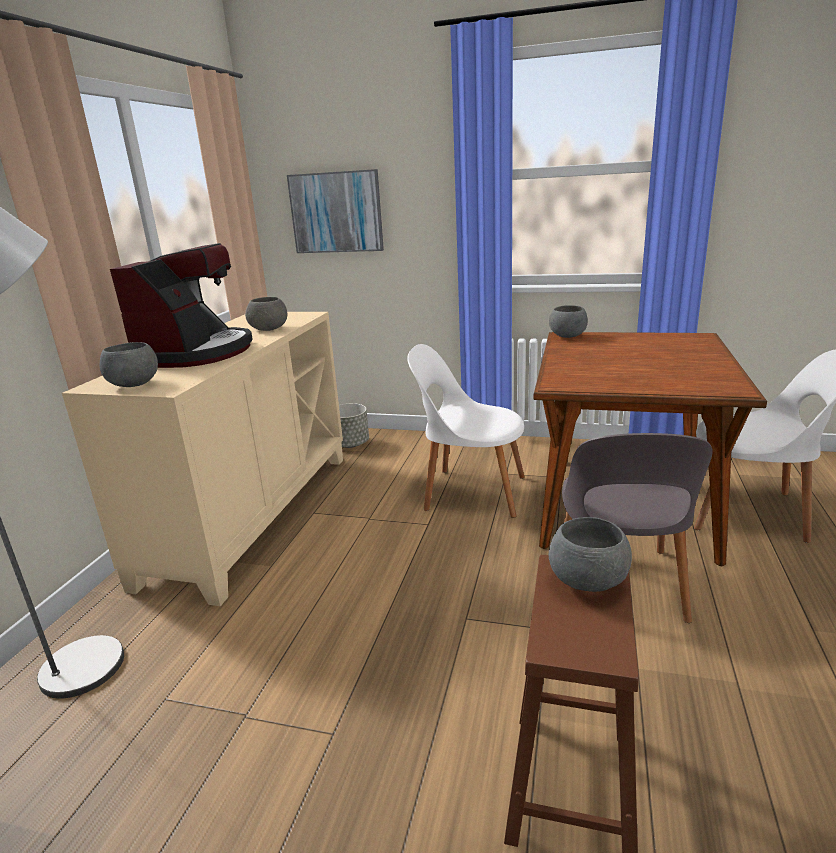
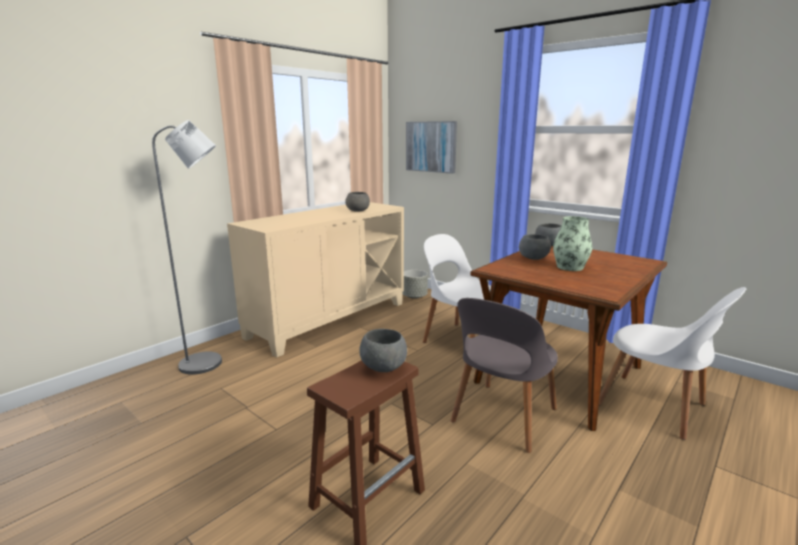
camera: 25 degrees right, 5 degrees down
(134, 385) = (258, 225): grey bowl -> grey bowl (533, 259)
(196, 353) = (305, 216): coffee machine -> none
(639, 361) = (570, 267): none -> vase

